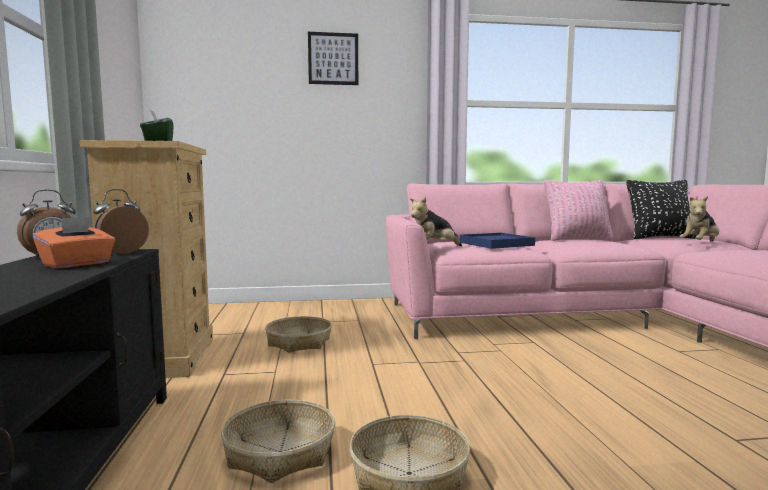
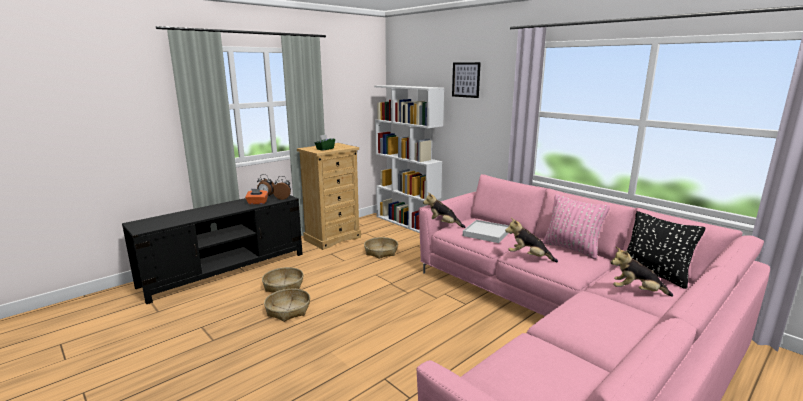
camera: 55 degrees right, 10 degrees up
(237, 308) = (407, 223): none -> white bookcase
(496, 244) = (486, 233): blue tray -> white tray
(588, 247) = (528, 257): none -> plush toy

